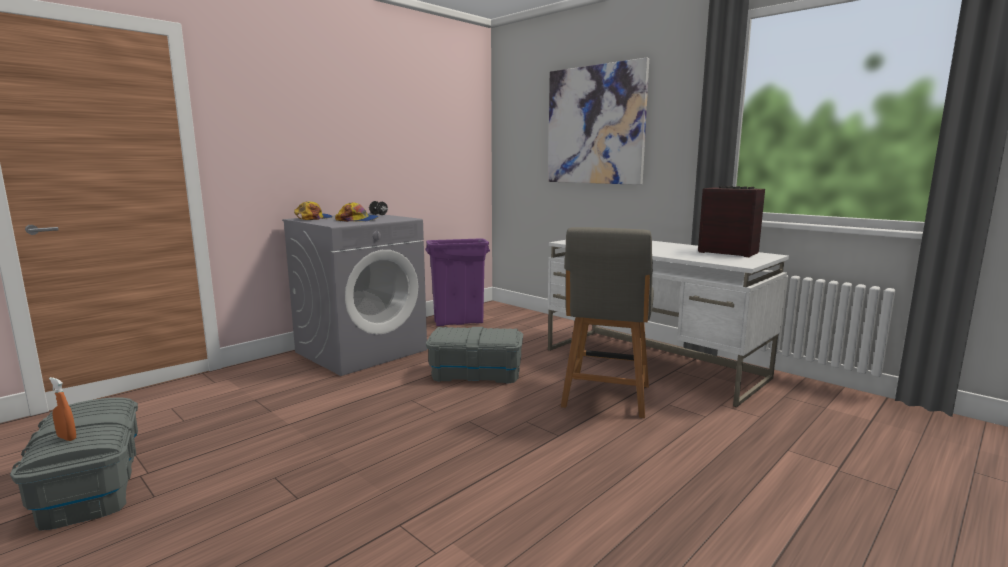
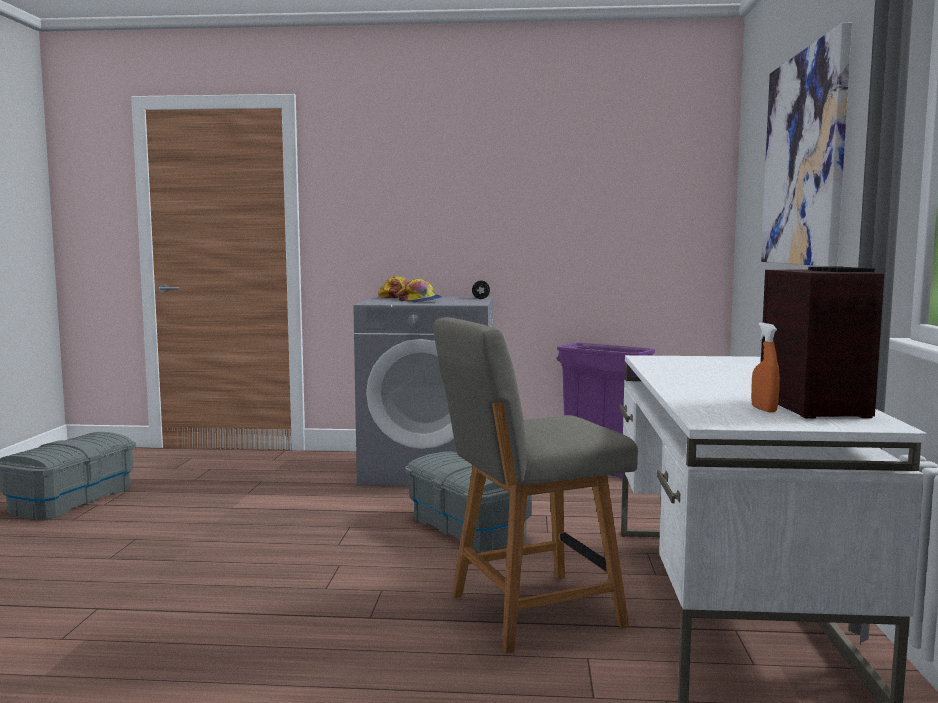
camera: 50 degrees right, 5 degrees down
(67, 438) = (42, 448): orange spray bottle -> orange spray bottle (764, 409)

